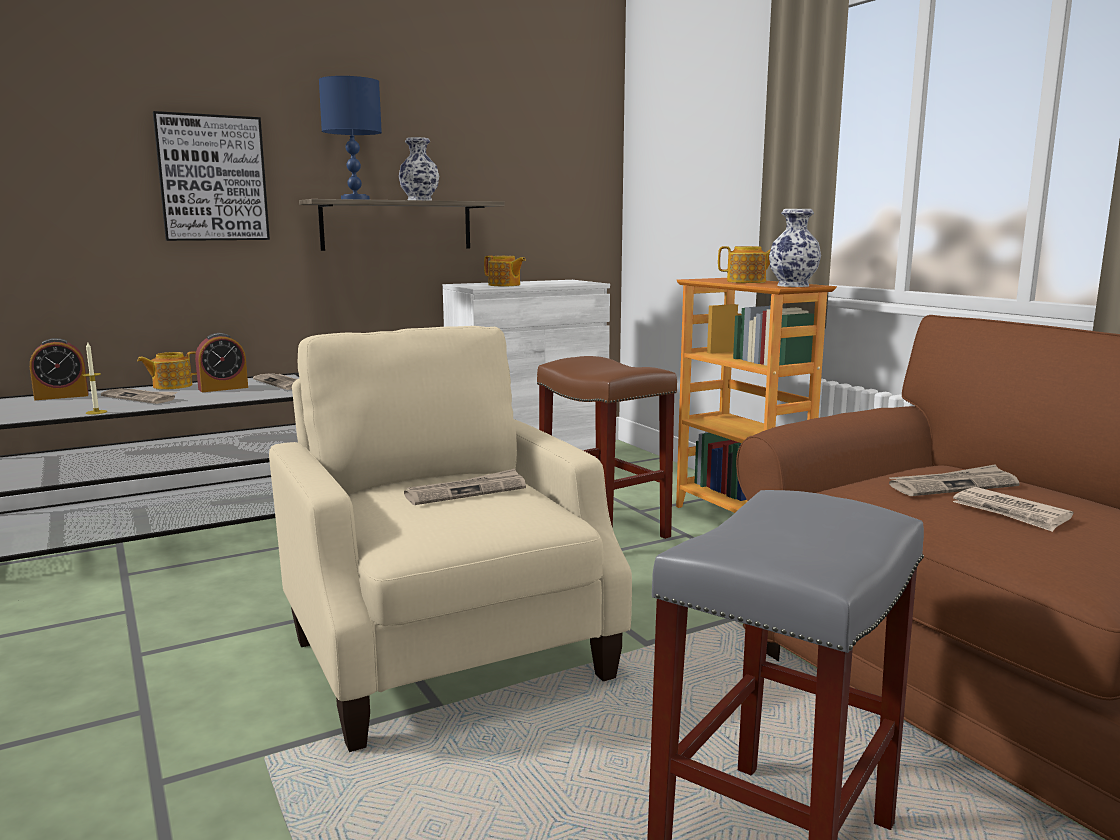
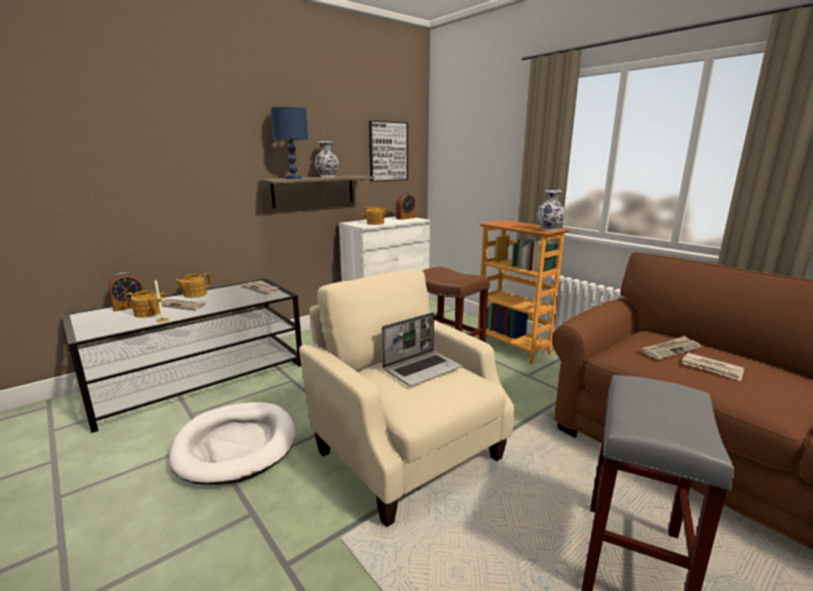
camera: 10 degrees left, 5 degrees up
(170, 620) = (236, 445): none -> white dog bed
(212, 178) = (209, 168): picture -> picture (388, 151)
(223, 388) = (227, 294): alarm clock -> alarm clock (405, 218)
(466, 491) = (422, 369): newspaper -> laptop
(747, 281) = (520, 225): teapot -> teapot (148, 313)

